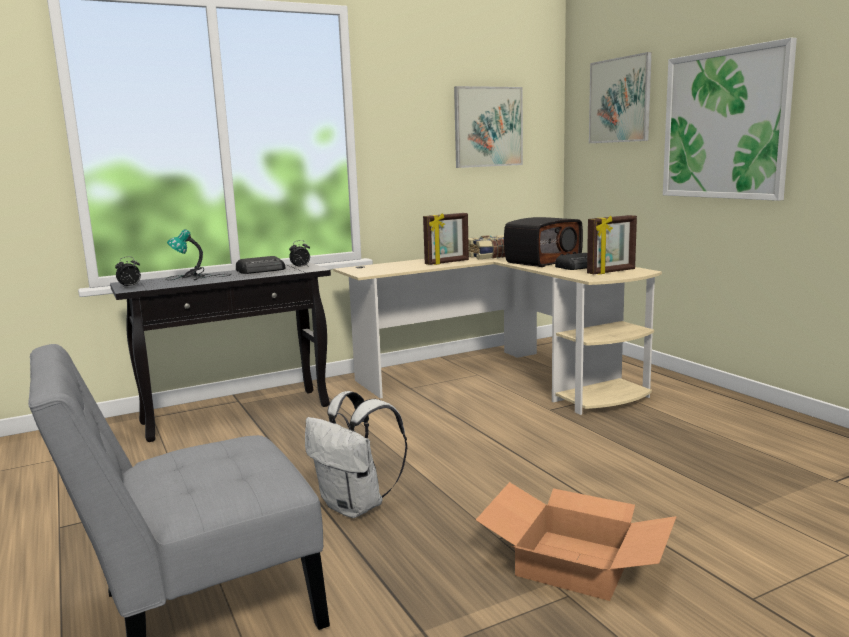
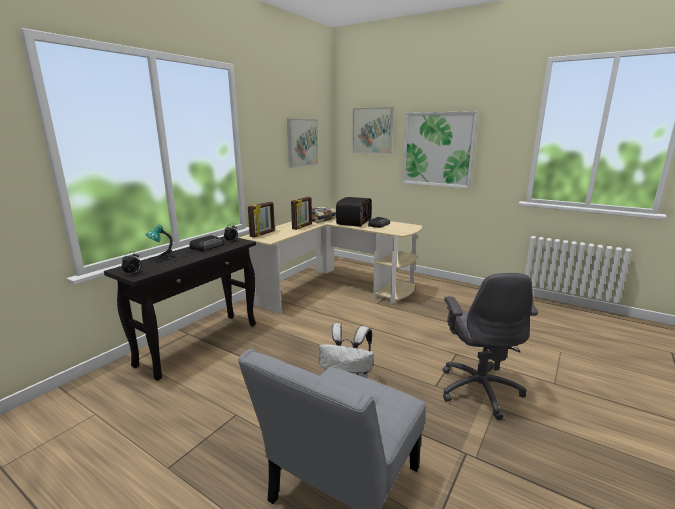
camera: 30 degrees left, 5 degrees up
(572, 564) = (479, 389): cardboard box -> grey office chair
(611, 272) = (400, 227): picture frame -> picture frame (263, 234)

